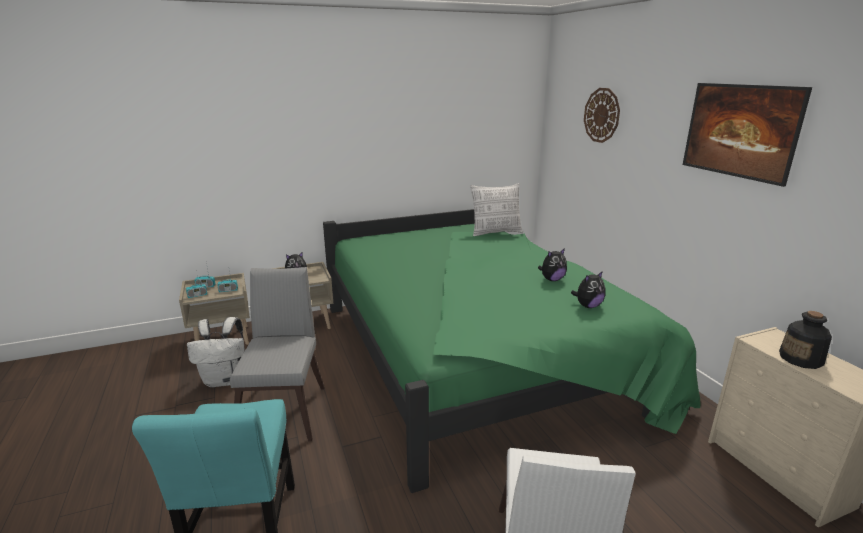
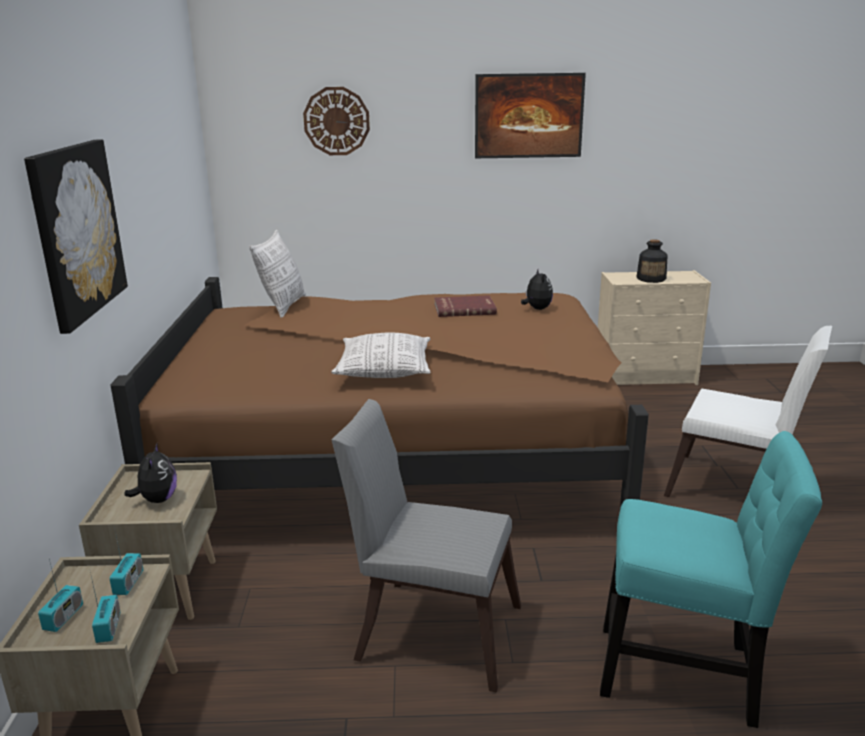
camera: 70 degrees left, 0 degrees up
(225, 380) = (294, 703): white backpack -> none
(320, 145) = (76, 231): none -> picture
(411, 277) = (384, 371): none -> pillow
(479, 356) = (405, 452): green bed -> brown bed
(552, 279) = (464, 309): plush toy -> red book

